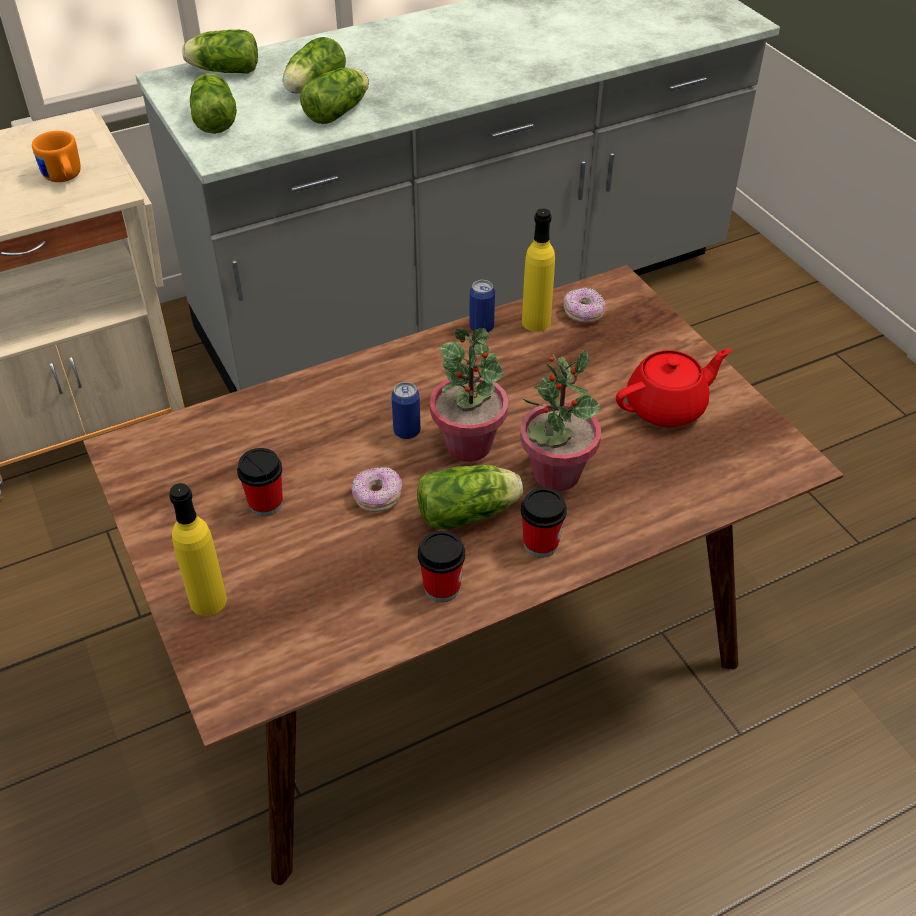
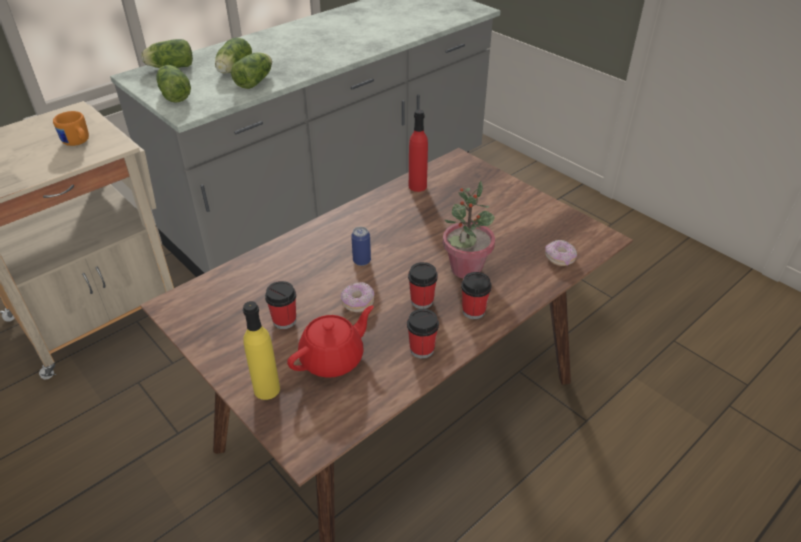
camera: 15 degrees left, 5 degrees down
(468, 445) = (404, 262): potted plant -> none
(470, 513) = (422, 301): lettuce -> cup
(481, 327) = (385, 194): can -> none
(536, 322) = (417, 186): yellow bottle -> red bottle
(583, 313) = (444, 177): donut -> donut (559, 259)
(667, 407) = (516, 220): red teapot -> red teapot (333, 359)

